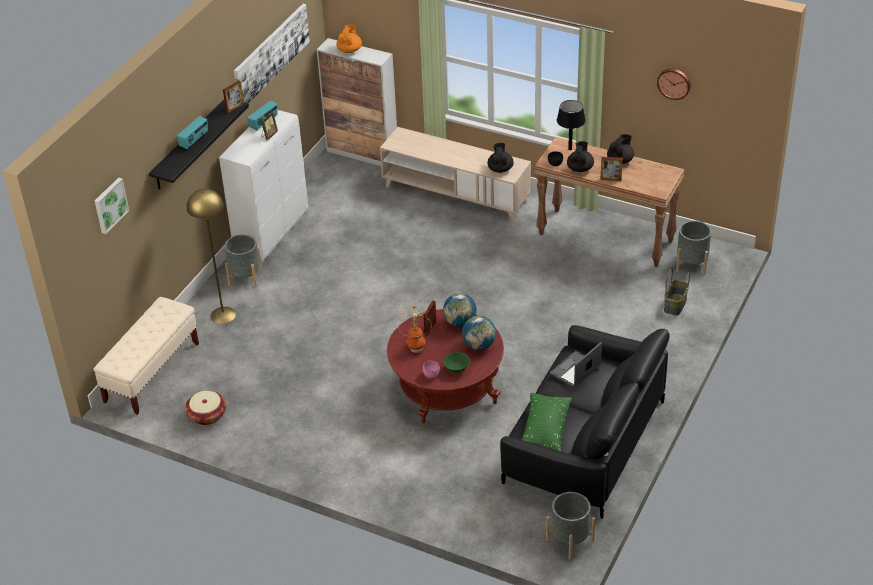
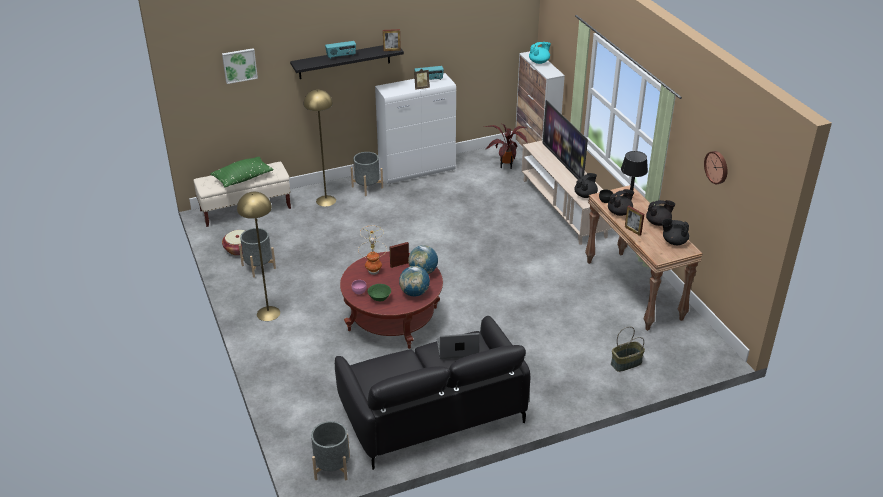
camera: 40 degrees right, 5 degrees down
(271, 55) = (462, 33): picture -> none
(328, 455) = (268, 313): none -> yellow floor lamp
(349, 50) = (539, 62): orange teapot -> turquoise teapot
(350, 181) = (505, 166): none -> potted plant
(441, 147) = (563, 163): none -> television
(545, 430) = (382, 373): green pillow -> green pillow (243, 178)
(652, 171) = (674, 241): none -> black teapot
(691, 264) = (678, 343): grey planter -> grey planter (258, 266)

